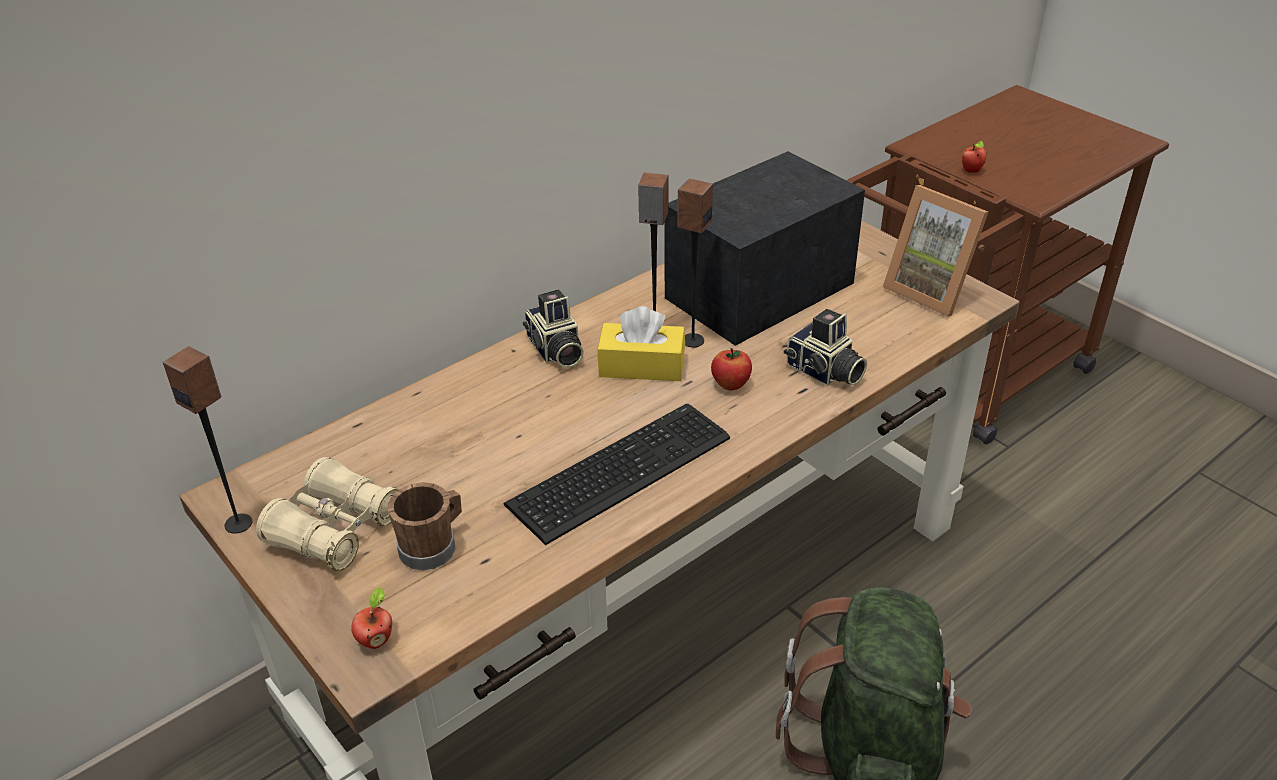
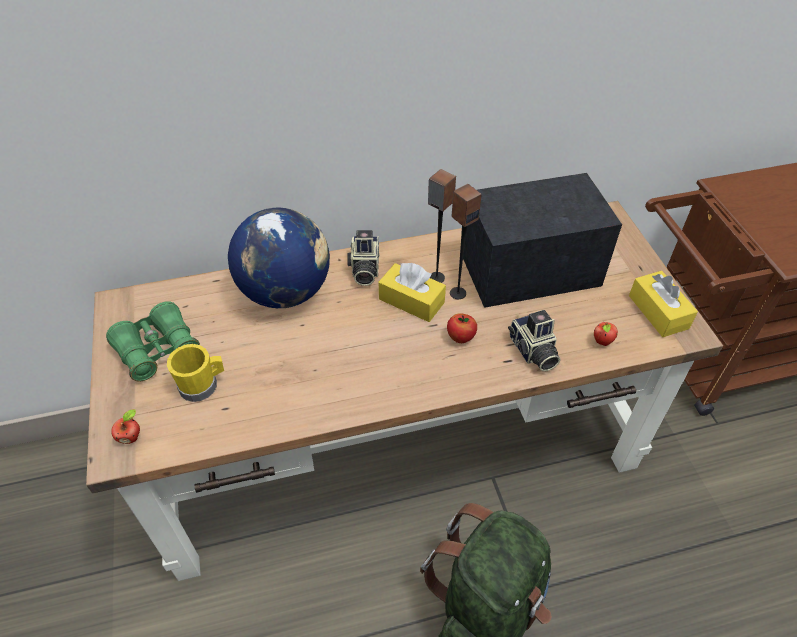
camera: 25 degrees right, 10 degrees up
(239, 523) = (112, 324): speaker -> none
(334, 529) = (157, 350): beige binoculars -> green binoculars
(433, 546) = (203, 385): brown mug -> yellow mug
(468, 407) = (286, 292): none -> globe
(615, 470) = (344, 374): keyboard -> none
(931, 290) = (658, 312): picture frame -> yellow tissue box
(972, 171) = (753, 221): apple -> apple (602, 342)

